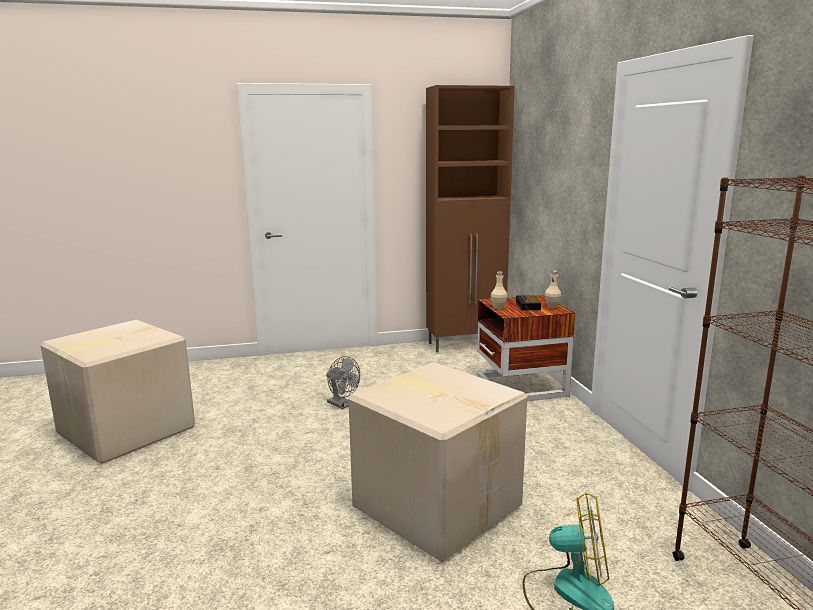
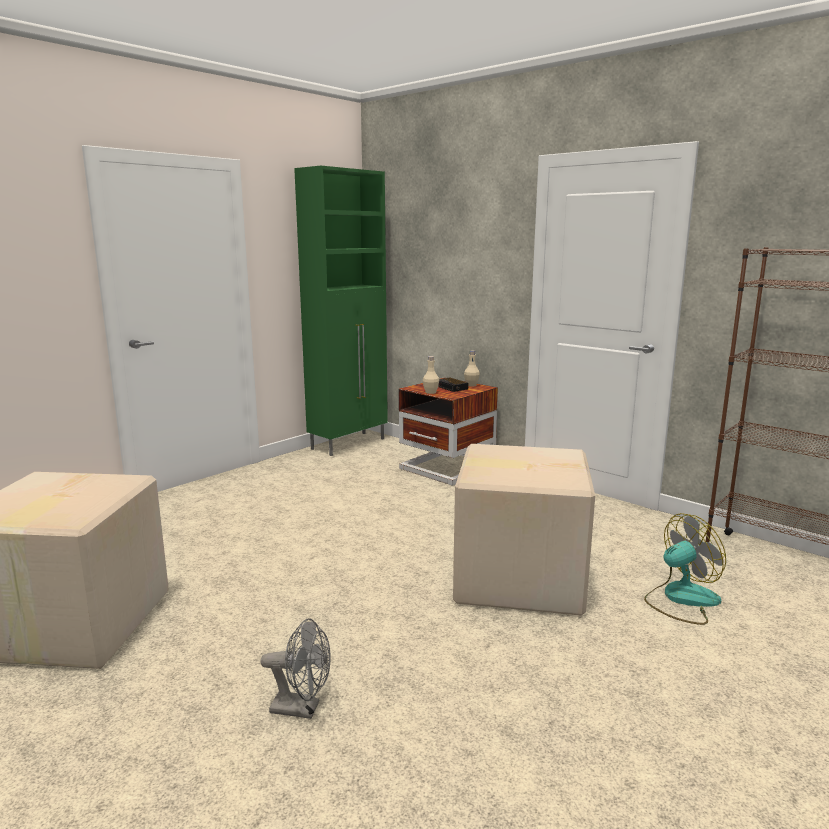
camera: 35 degrees left, 0 degrees up
(342, 405) = (309, 524): grey fan -> grey fan (302, 708)
(466, 345) = (349, 443): brown cabinet -> green cabinet

